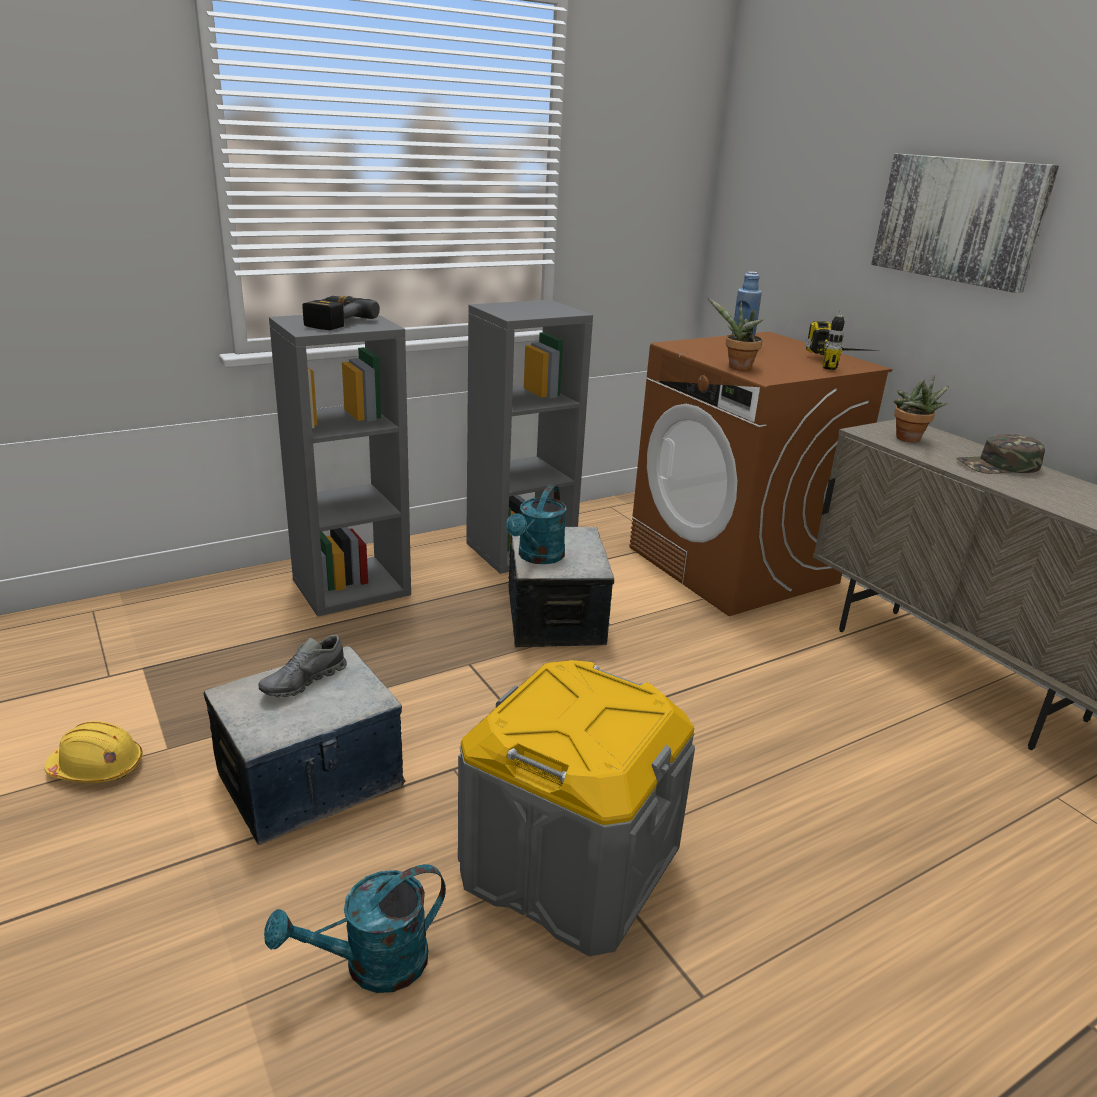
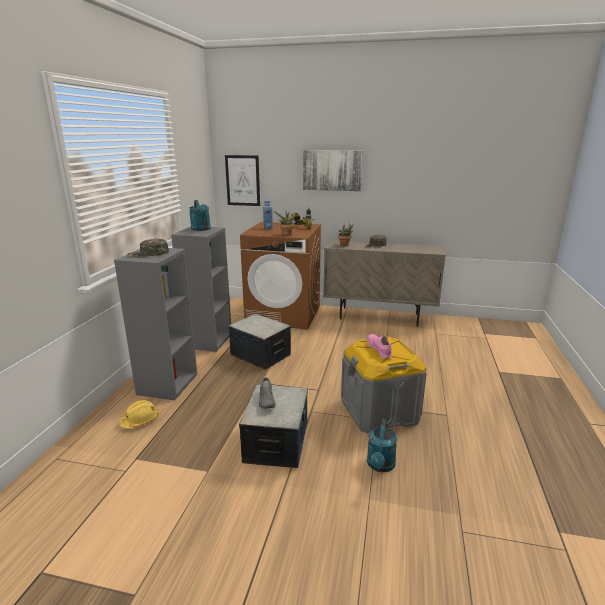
camera: 45 degrees left, 5 degrees down
(97, 768) = (193, 495): yellow hard hat -> yellow hard hat (140, 421)
(332, 321) = (148, 254): power drill -> green cap
(537, 557) = (257, 330): turquoise watering can -> turquoise watering can (202, 229)
(572, 705) = (379, 349): none -> pink shoe
(759, 223) = (242, 180): none -> picture

